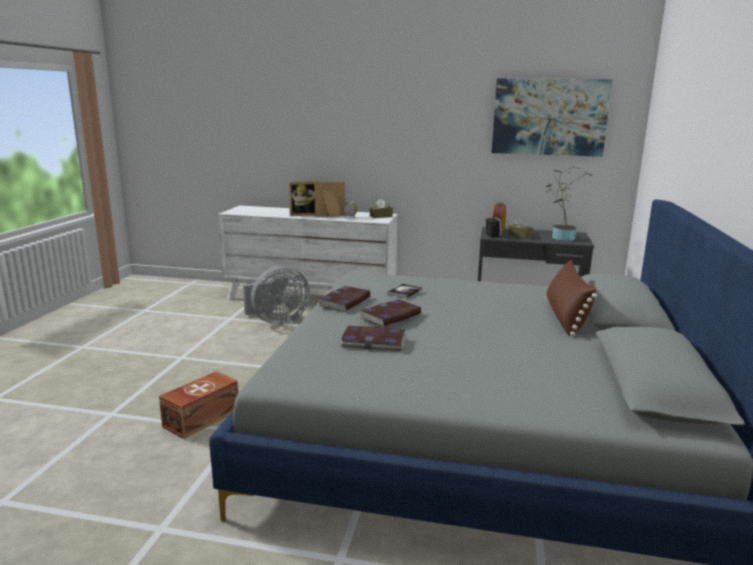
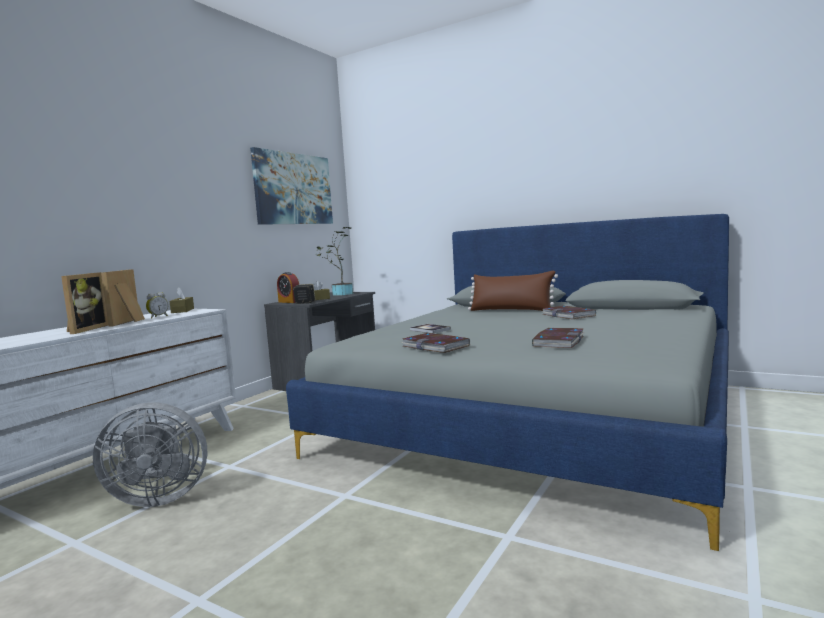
camera: 70 degrees left, 10 degrees down
(200, 418) = (461, 571): brown storage box -> none
(277, 321) = (158, 497): grey fan -> grey fan turned 90 degrees clockwise
(390, 316) = (494, 335): book -> book (568, 315)

